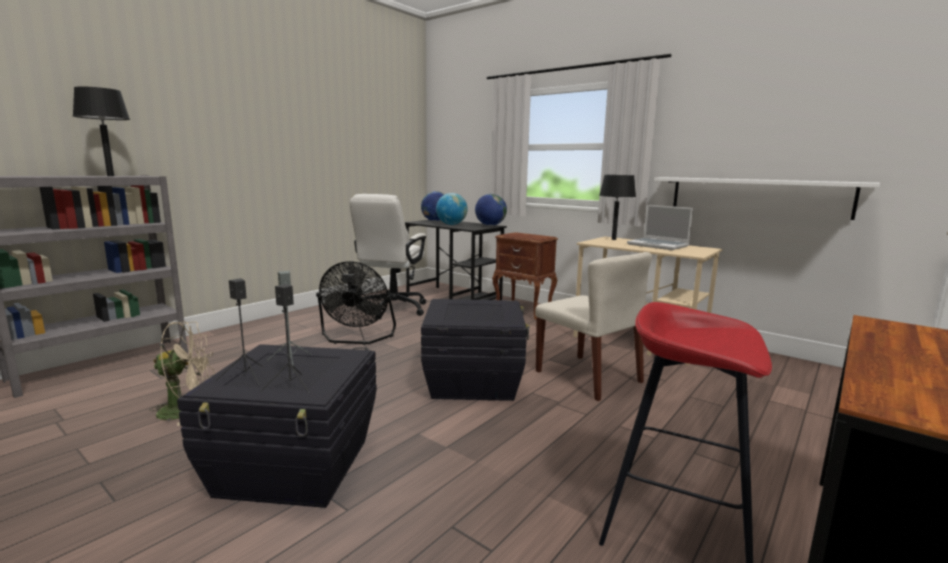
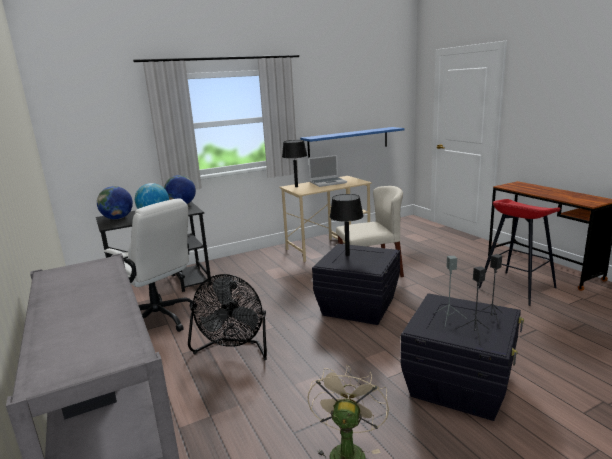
camera: 65 degrees left, 5 degrees up
(110, 176) = (94, 282): black table lamp -> black table lamp (347, 255)
(355, 340) = (232, 347): black fan -> black fan turned 105 degrees counterclockwise
(523, 311) = (233, 266): brown nightstand -> none
(757, 196) = (348, 141): white shelf -> blue shelf

